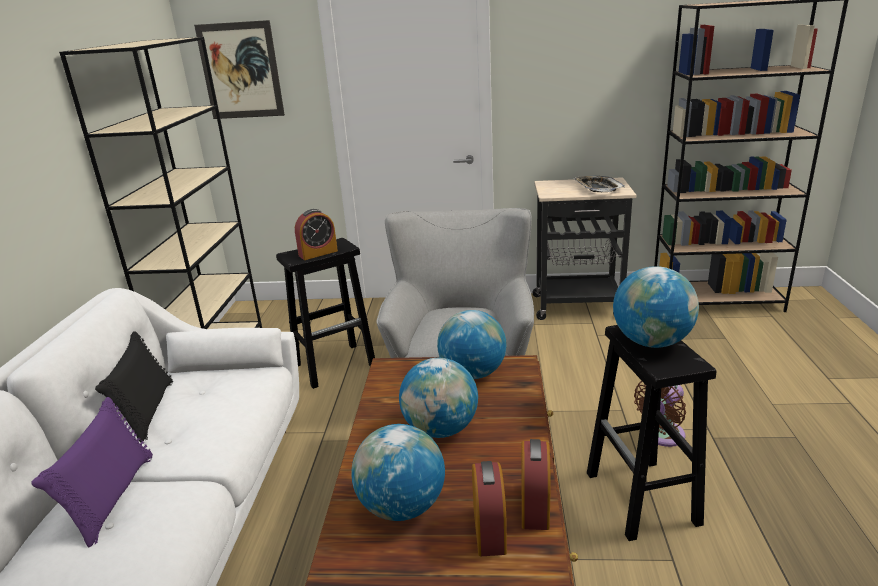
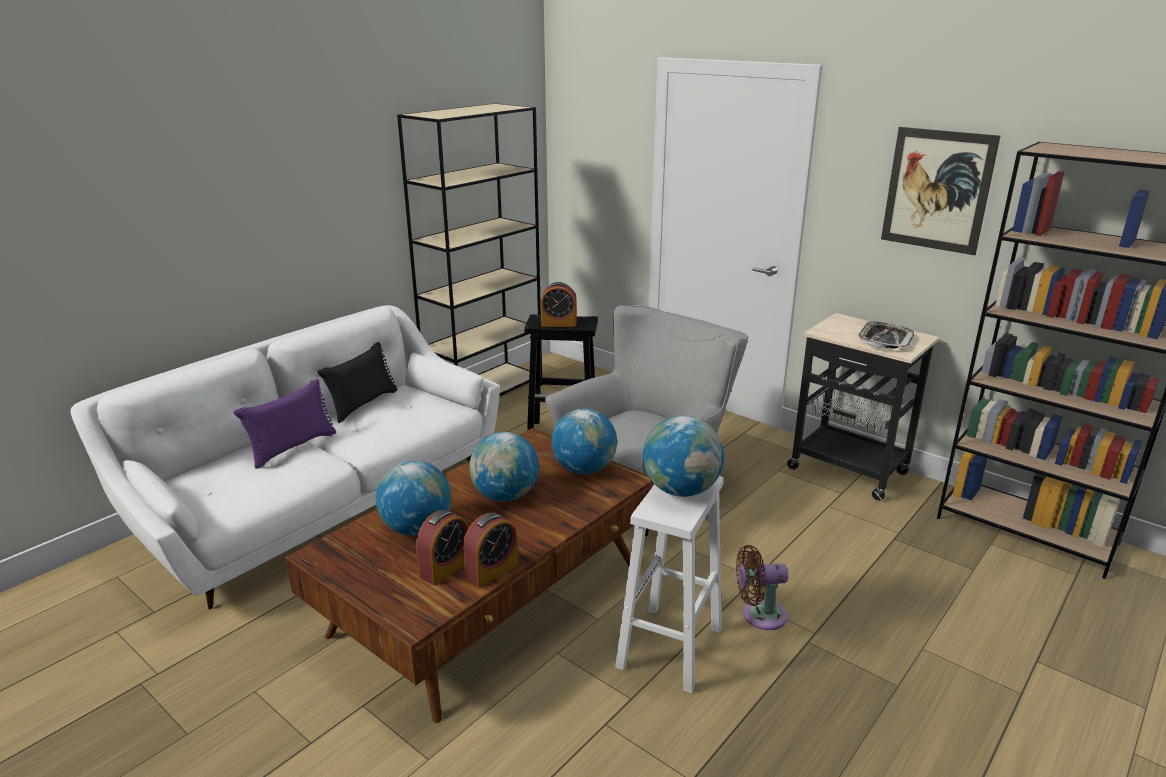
camera: 35 degrees right, 0 degrees up
(240, 71) = (586, 137): picture -> picture (937, 190)
(643, 499) = (669, 649): black stool -> white stool

